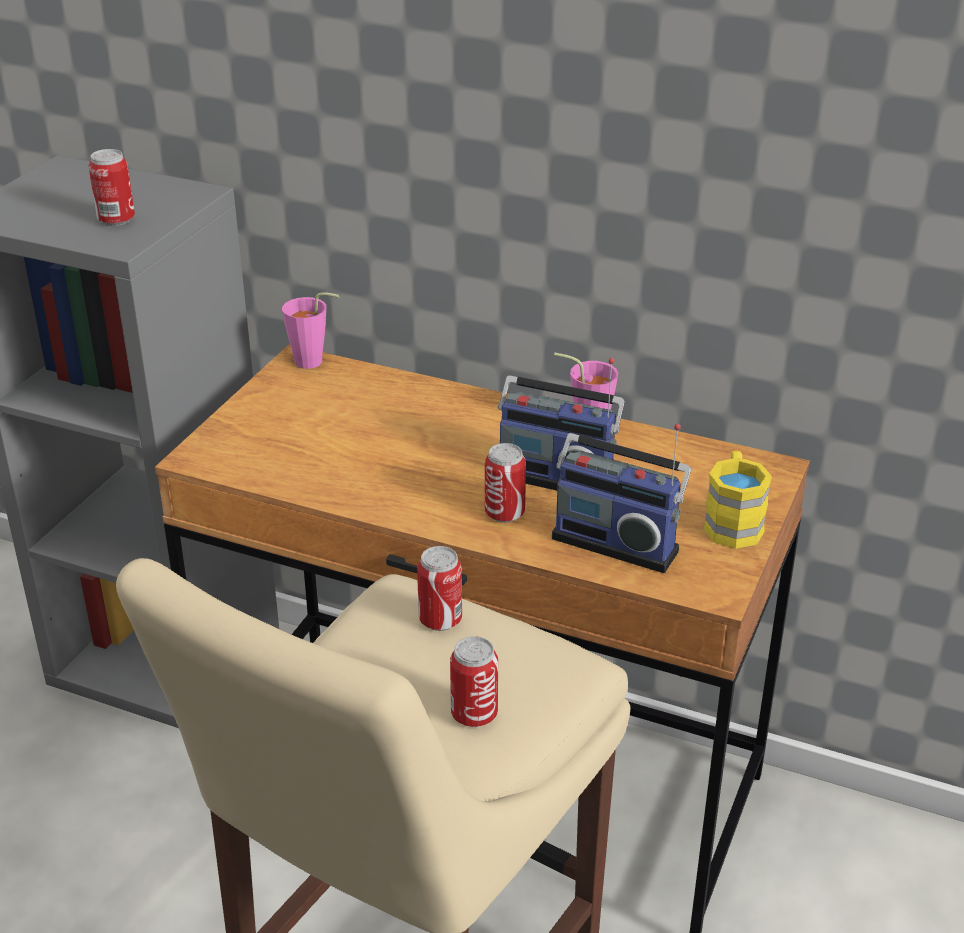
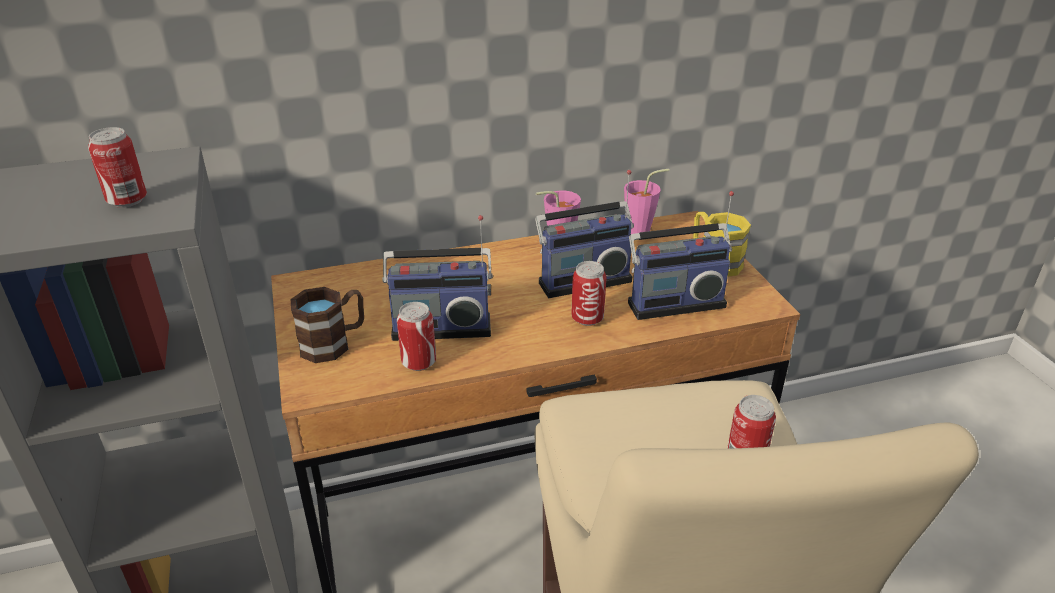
camera: 40 degrees left, 0 degrees up
(260, 428) = (334, 343): none -> brown mug
(314, 363) = (311, 279): pink cup -> pink cup (643, 232)
(364, 456) = (441, 326): none -> radio
(440, 620) = (636, 410): can -> can (419, 362)

